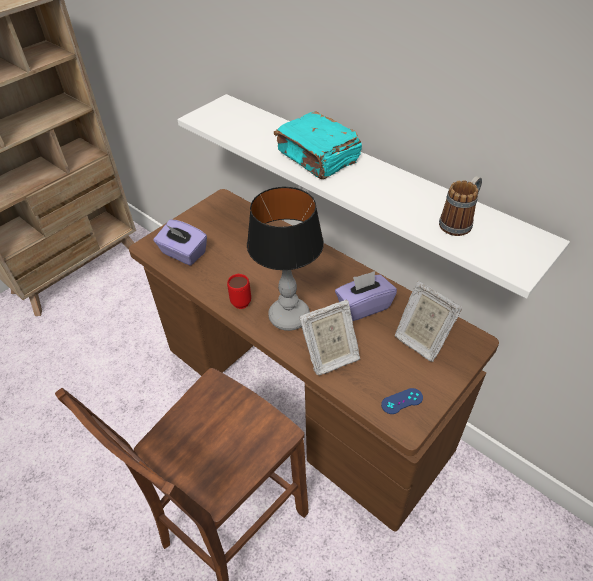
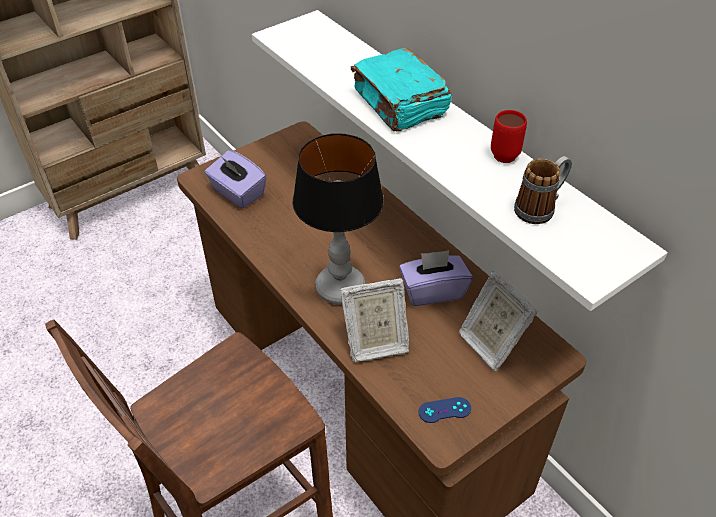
camera: 10 degrees right, 0 degrees up
(241, 300) = (289, 259): red mug -> red mug (504, 152)

